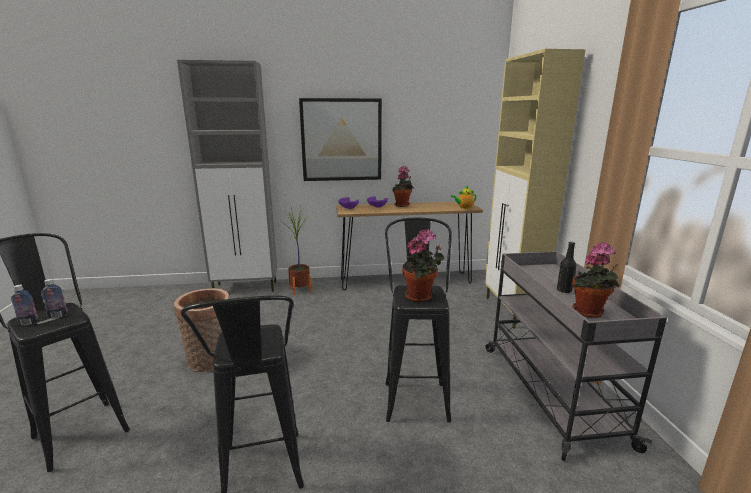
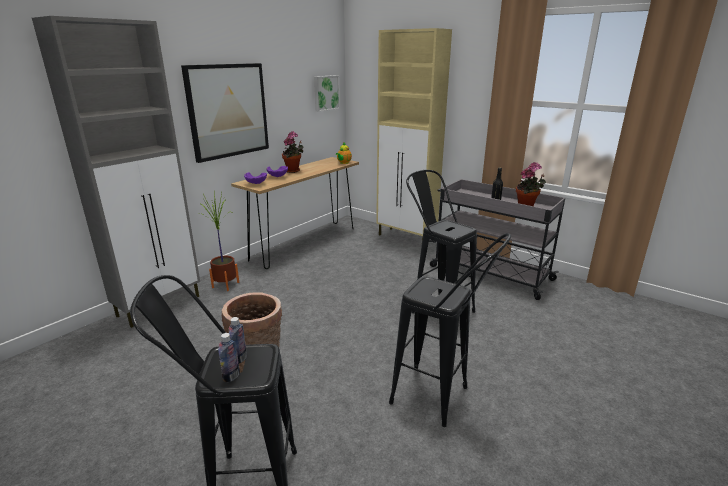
camera: 45 degrees left, 5 degrees up
(421, 297) = (451, 229): potted plant -> none
(468, 132) = (325, 93): none -> picture

